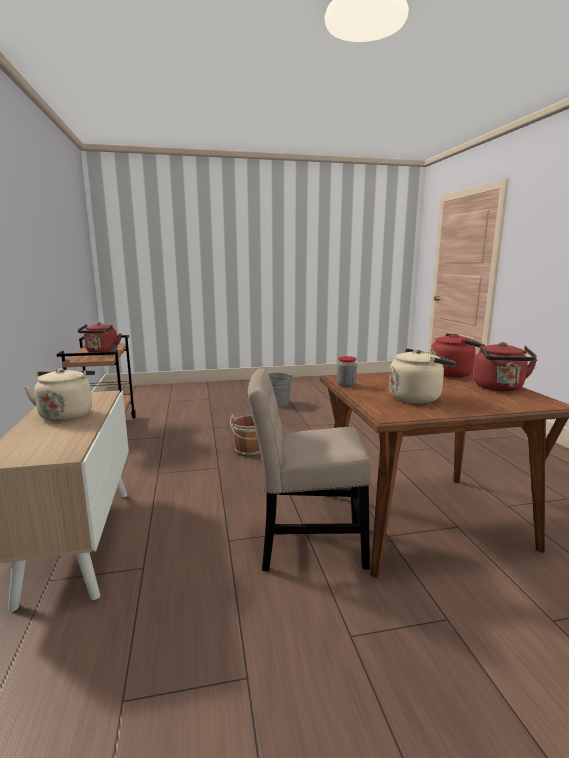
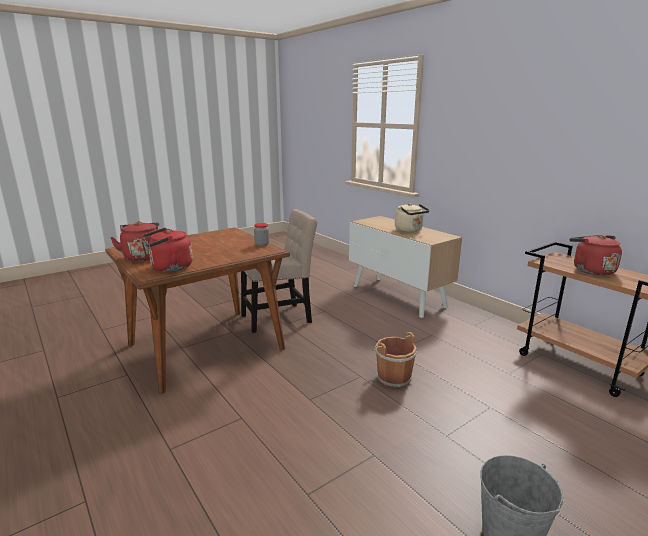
camera: 155 degrees right, 5 degrees up
(417, 398) = (211, 241): beige kettle -> none

